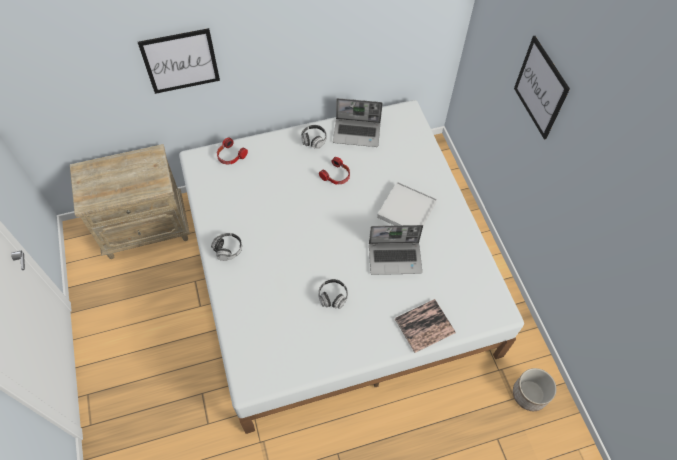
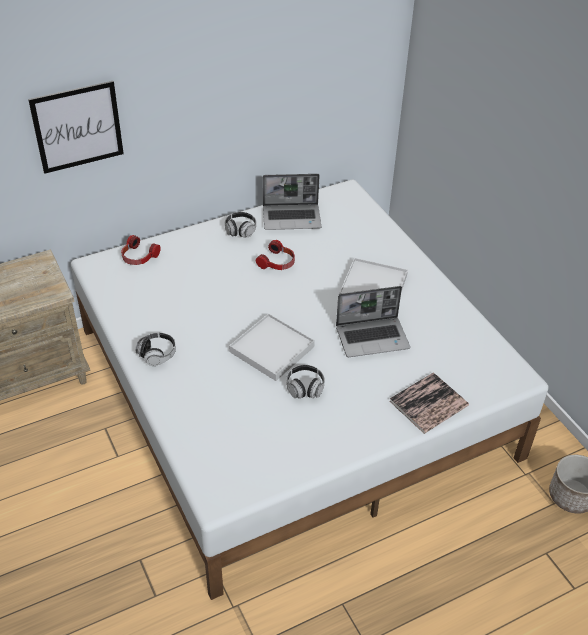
camera: 10 degrees left, 15 degrees down
(315, 257) = (272, 349): none -> white tray
(540, 88) = (509, 105): picture -> none

